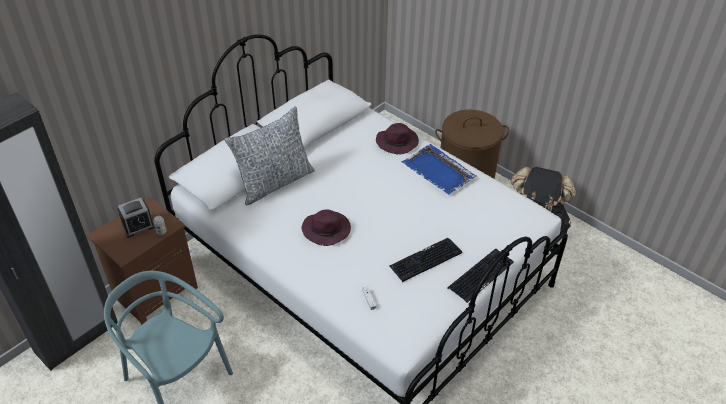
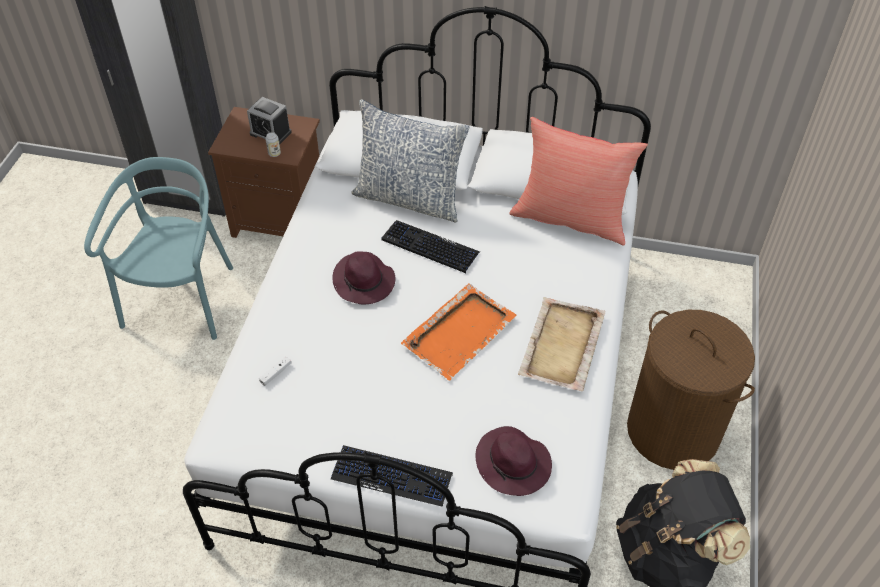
camera: 60 degrees right, 5 degrees up
(351, 127) = (571, 218): none -> red pillow
(397, 142) = (583, 277): purple hat -> purple hat (513, 464)
(399, 205) = (460, 332): none -> orange tray
(425, 260) = (379, 402): keyboard -> keyboard (430, 247)
(439, 171) = (561, 346): blue tray -> beige tray

